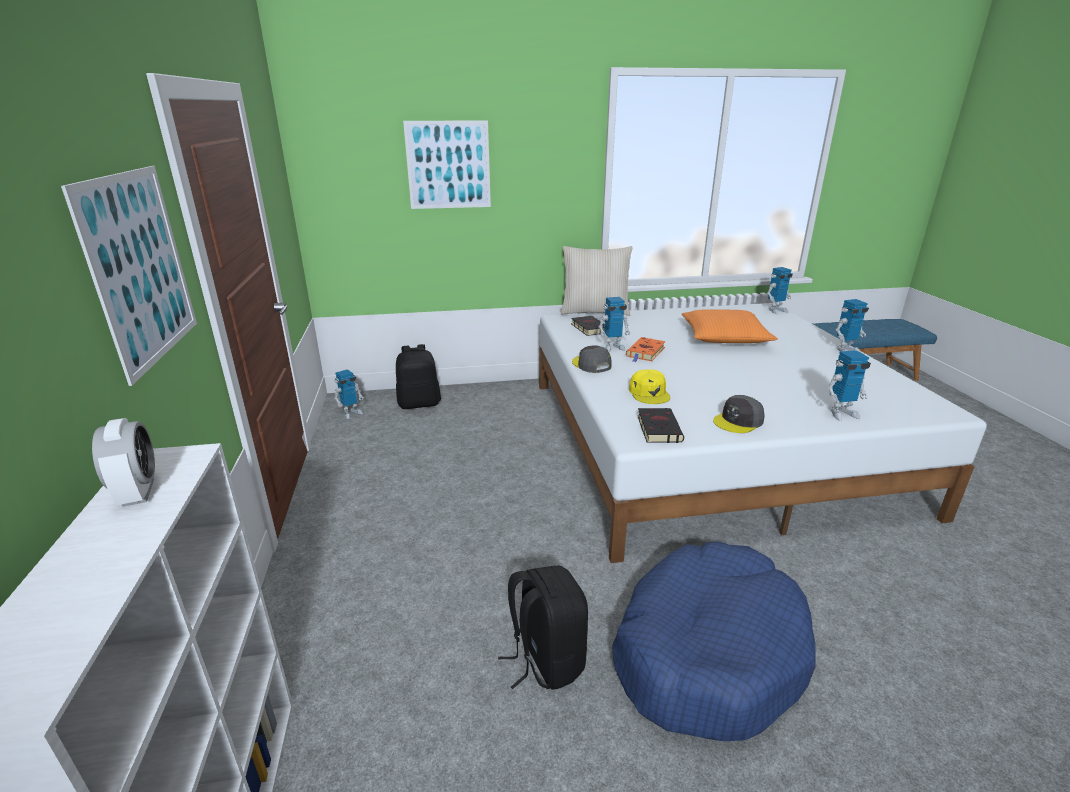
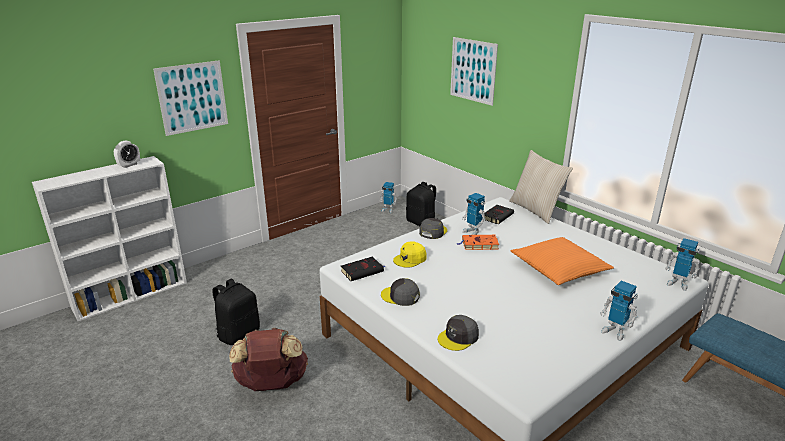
camera: 60 degrees right, 0 degrees up
(707, 651) = (272, 384): blue dog bed -> brown backpack
(841, 413) = (458, 337): toy robot -> grey cap

